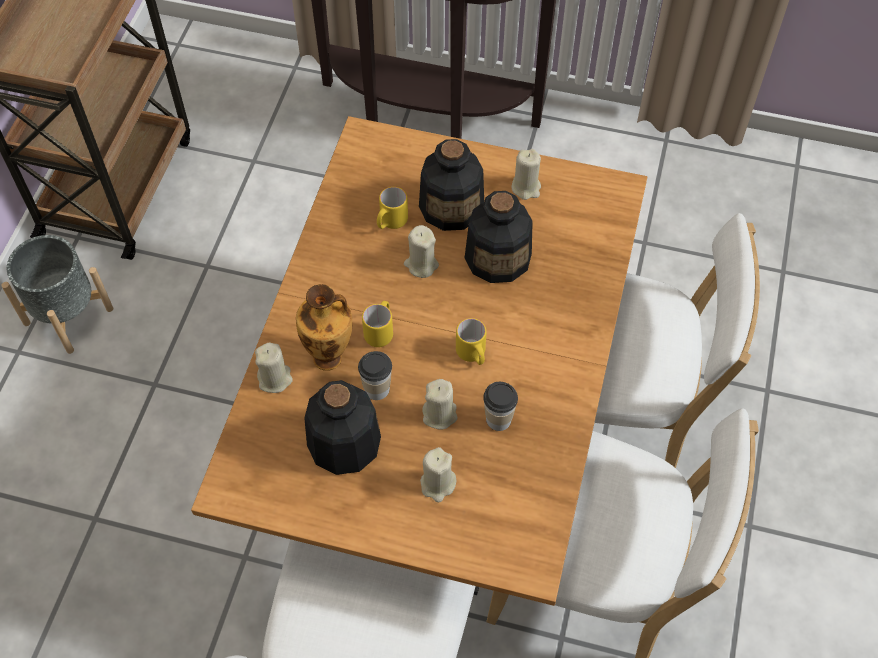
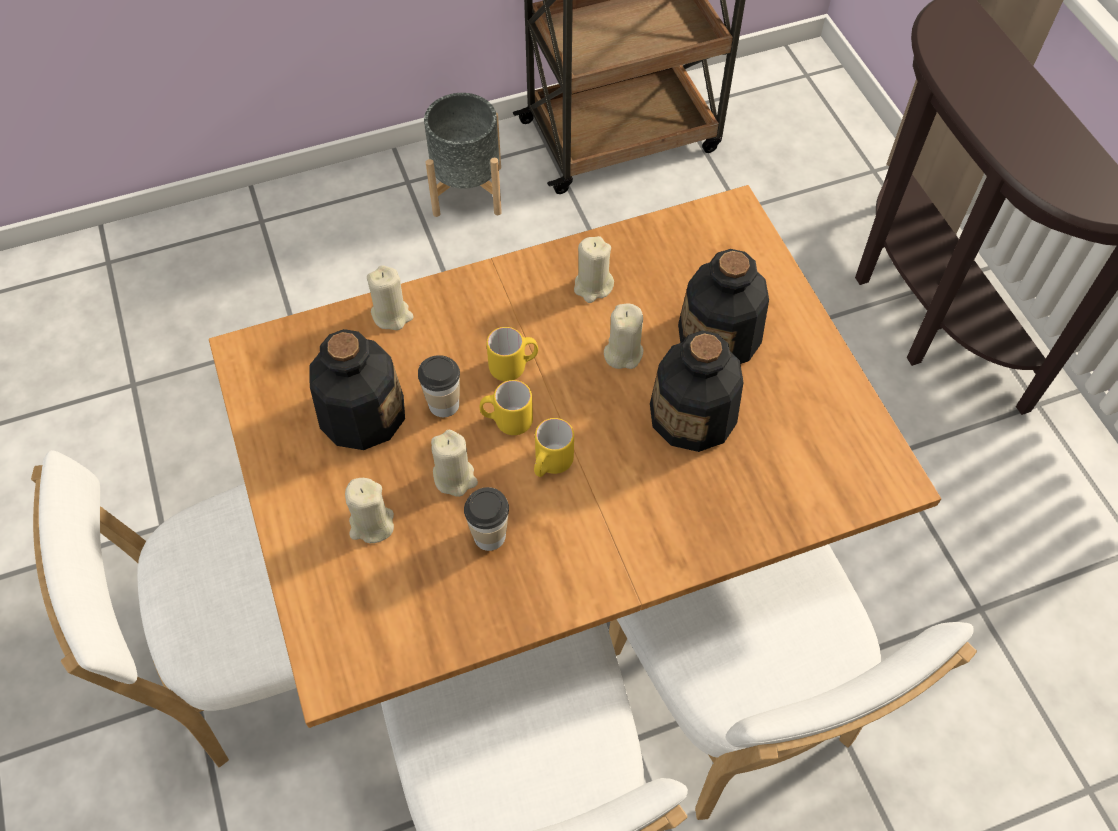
camera: 55 degrees right, 0 degrees up
(330, 358) = (449, 344): vase -> none
(391, 222) = (651, 296): yellow mug -> yellow mug (507, 421)
(526, 187) = (808, 388): beige candle -> beige candle (593, 286)

